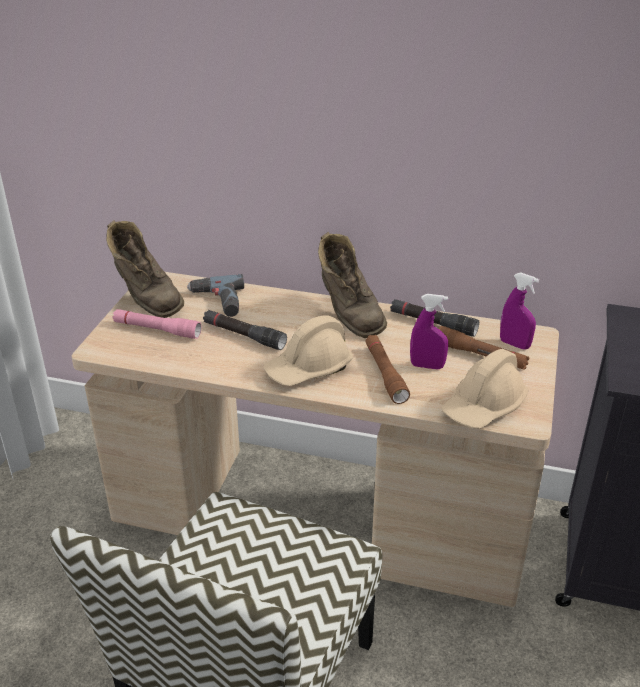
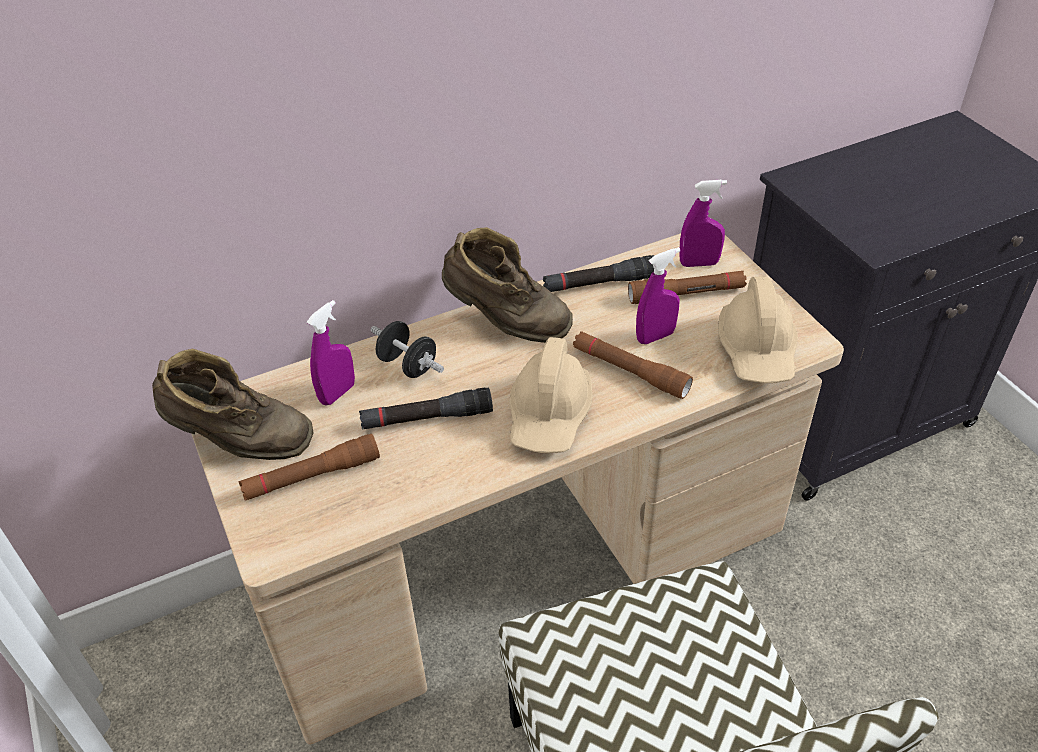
camera: 40 degrees left, 10 degrees up
(157, 330) = (312, 476): pink flashlight -> brown flashlight
(217, 302) = (337, 393): power drill -> purple spray bottle
(269, 308) = (408, 365): none -> black dumbbell

